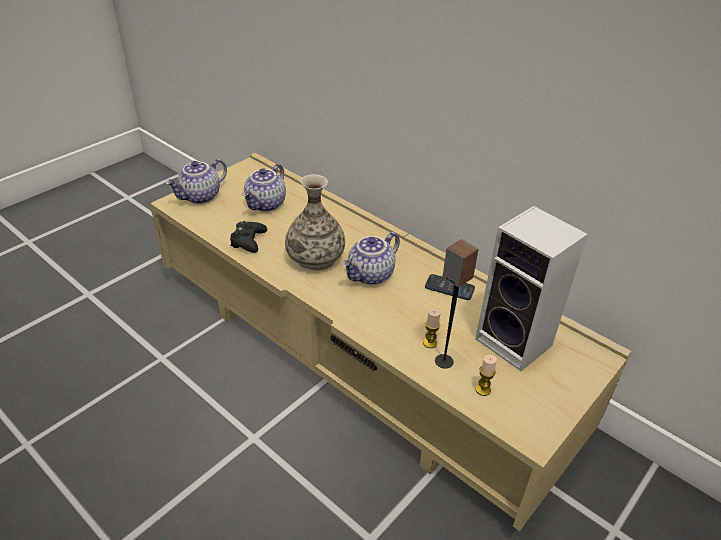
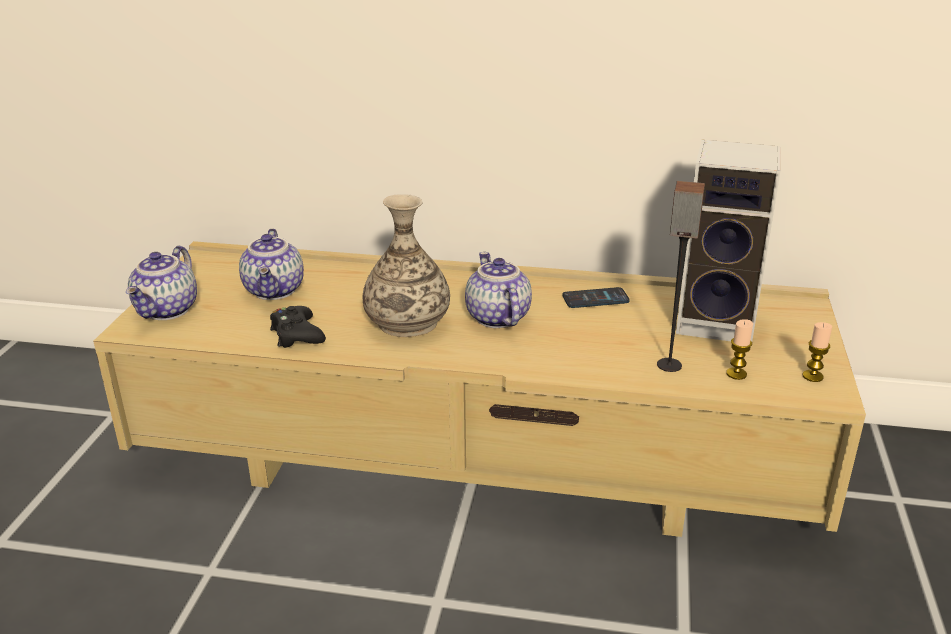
camera: 30 degrees left, 10 degrees down
(371, 276) = (496, 317): teapot -> teapot turned 150 degrees clockwise
(430, 343) = (635, 354): candle -> candle (812, 376)

